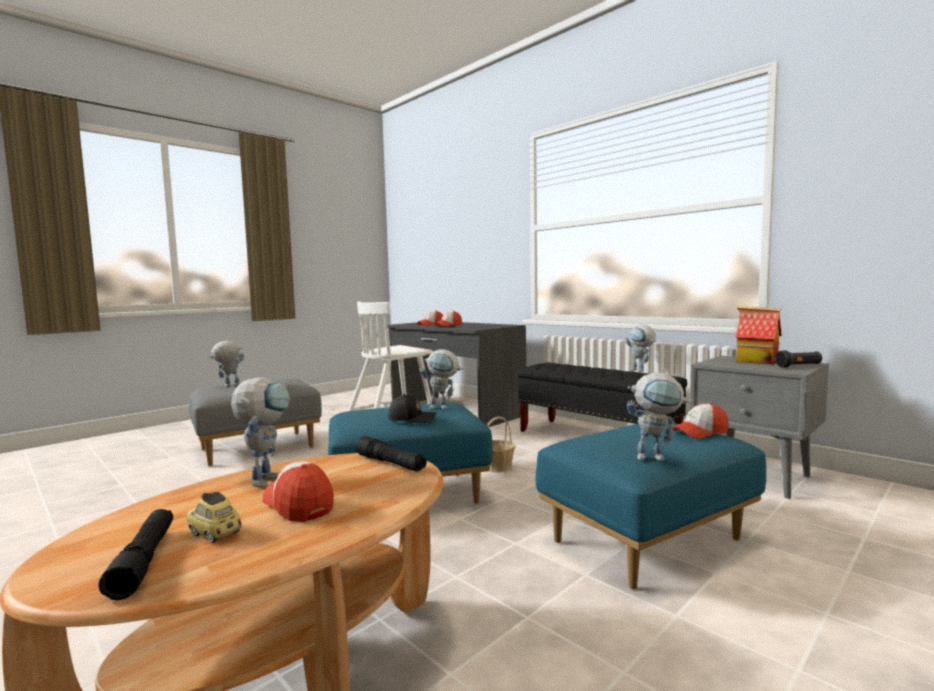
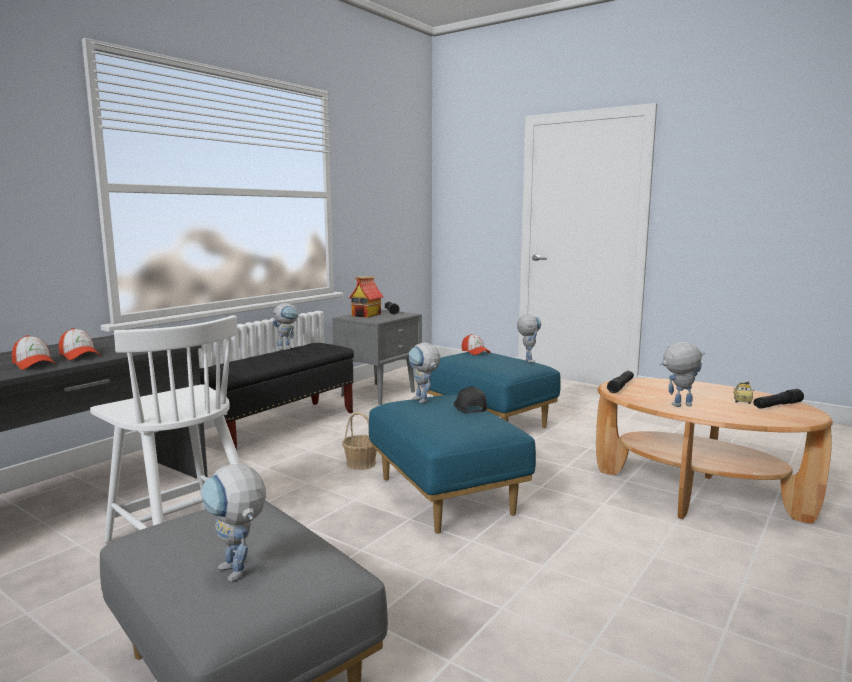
camera: 100 degrees left, 5 degrees up
(298, 504) = (695, 394): cap -> none
(443, 408) = (424, 401): toy robot -> toy robot turned 150 degrees clockwise

